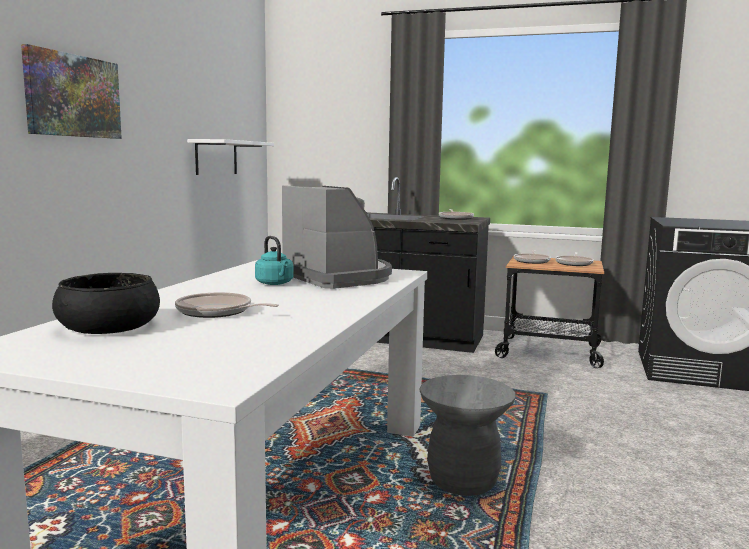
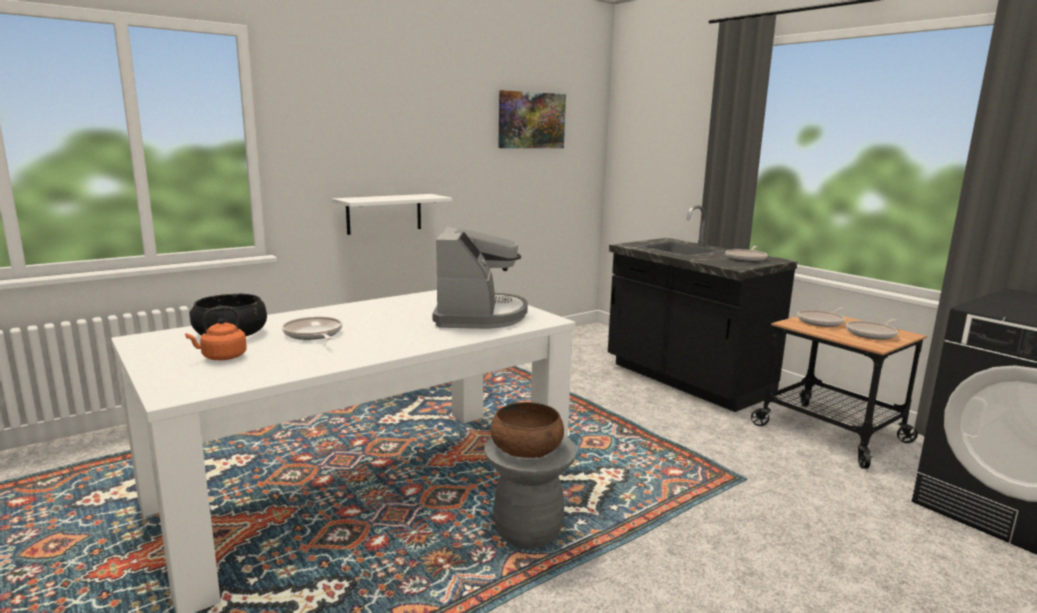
camera: 35 degrees right, 5 degrees up
(73, 96) = (367, 135): picture -> picture (531, 120)
(170, 346) = (222, 357): none -> orange kettle
(216, 157) = (531, 177): white shelf -> white shelf (384, 213)
(275, 283) = (416, 314): turquoise kettle -> none
(465, 390) = (527, 447): none -> brown bowl

